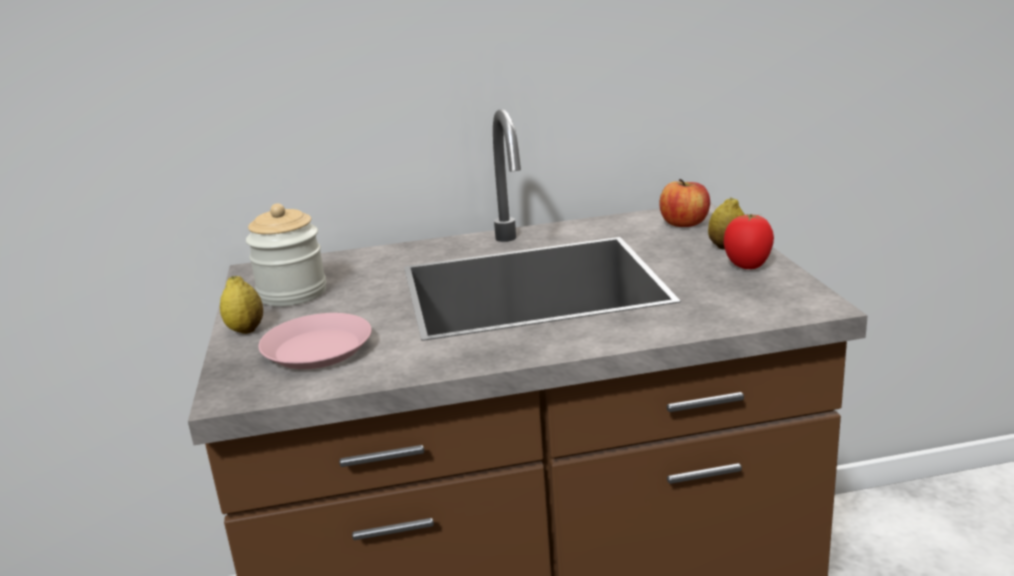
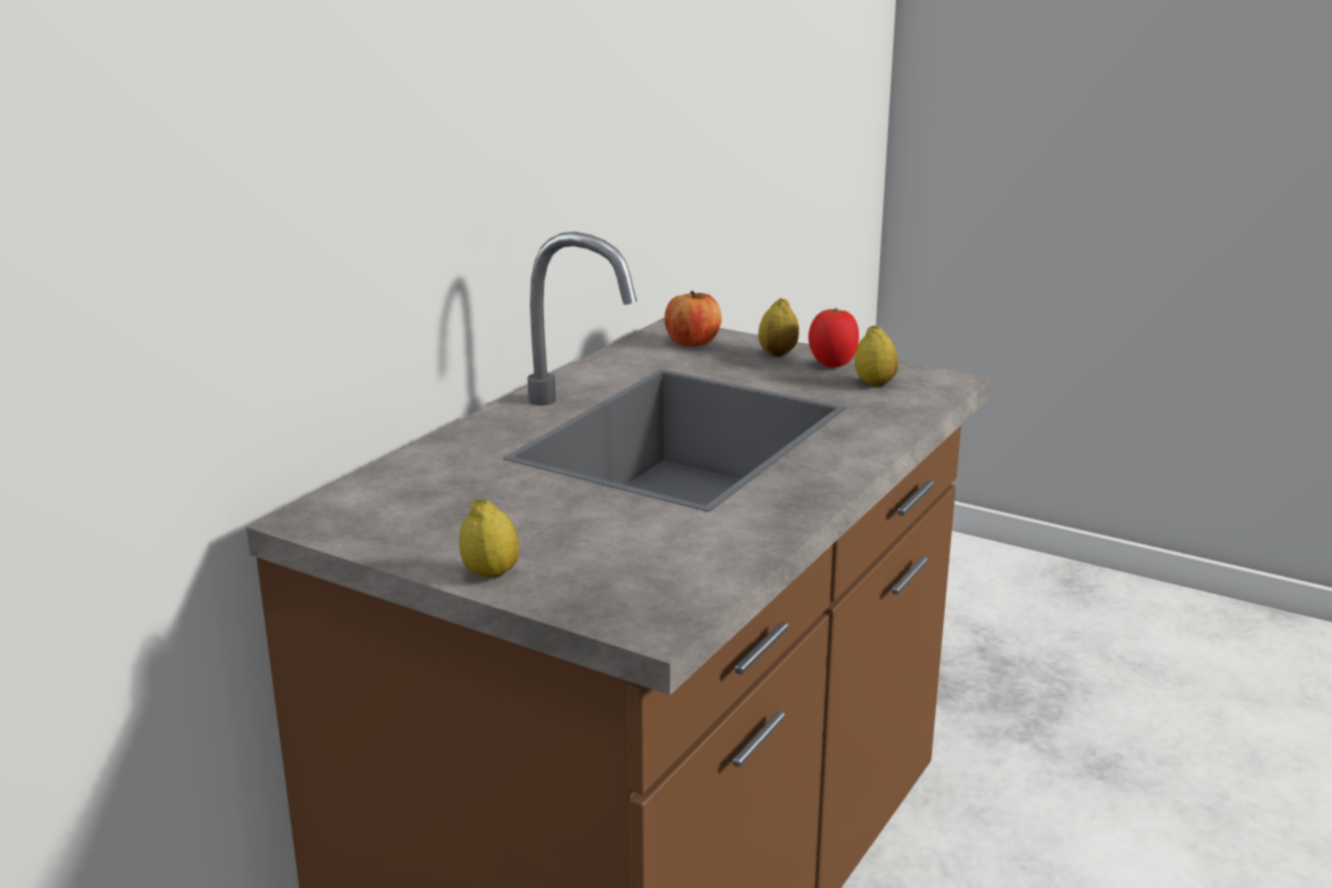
camera: 50 degrees left, 0 degrees up
(292, 293) = (441, 524): jar -> none
(318, 350) = (630, 557): pink plate -> none
(746, 290) = (875, 383): none -> lemon

